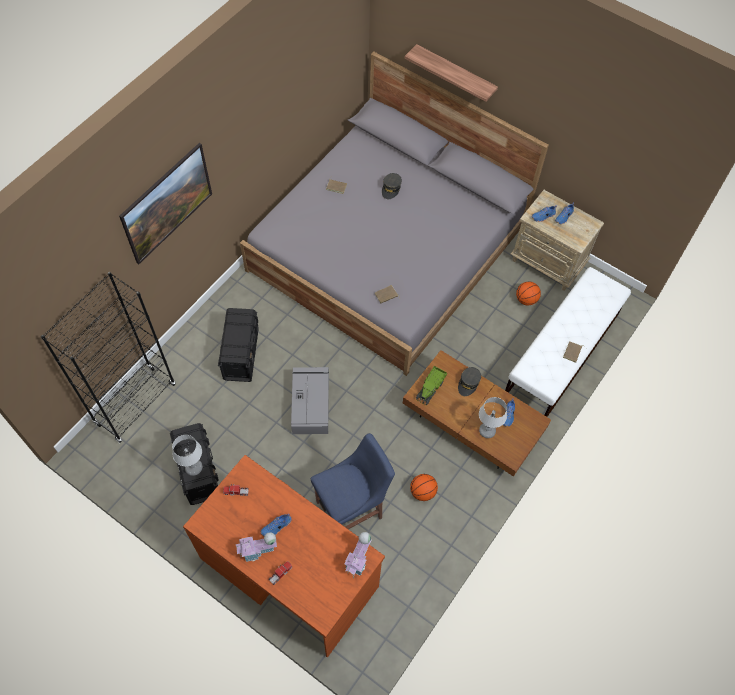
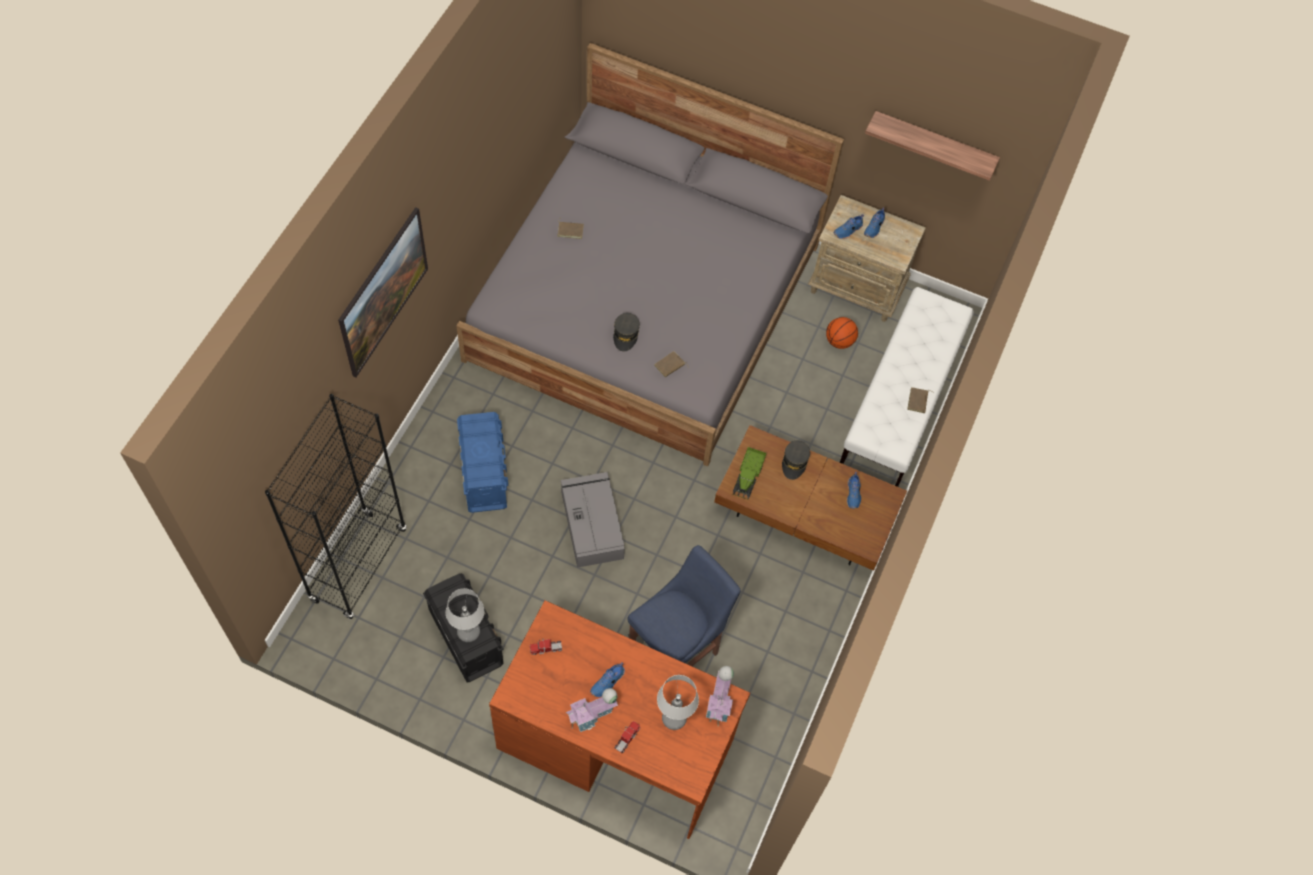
camera: 15 degrees left, 0 degrees up
(241, 354) = (484, 474): black storage box -> blue storage box
(391, 188) = (643, 222): grey cap -> grey cap (626, 335)
(422, 492) = (761, 611): basketball -> none
(455, 74) = (709, 63): shelf -> shelf (933, 145)
(487, 431) = (830, 518): table lamp -> table lamp (673, 718)

